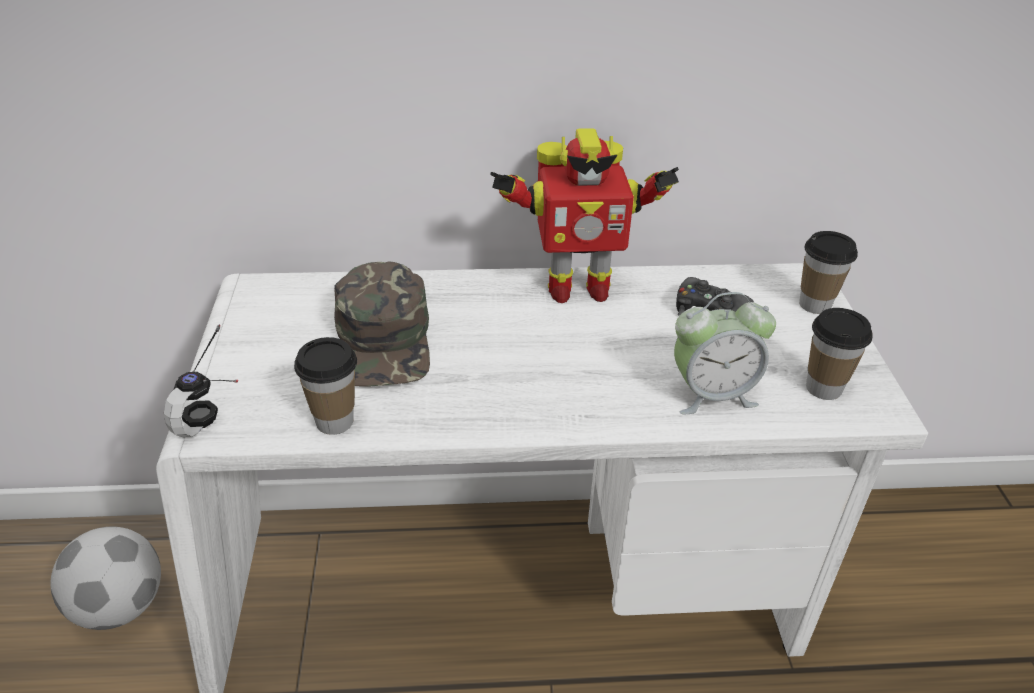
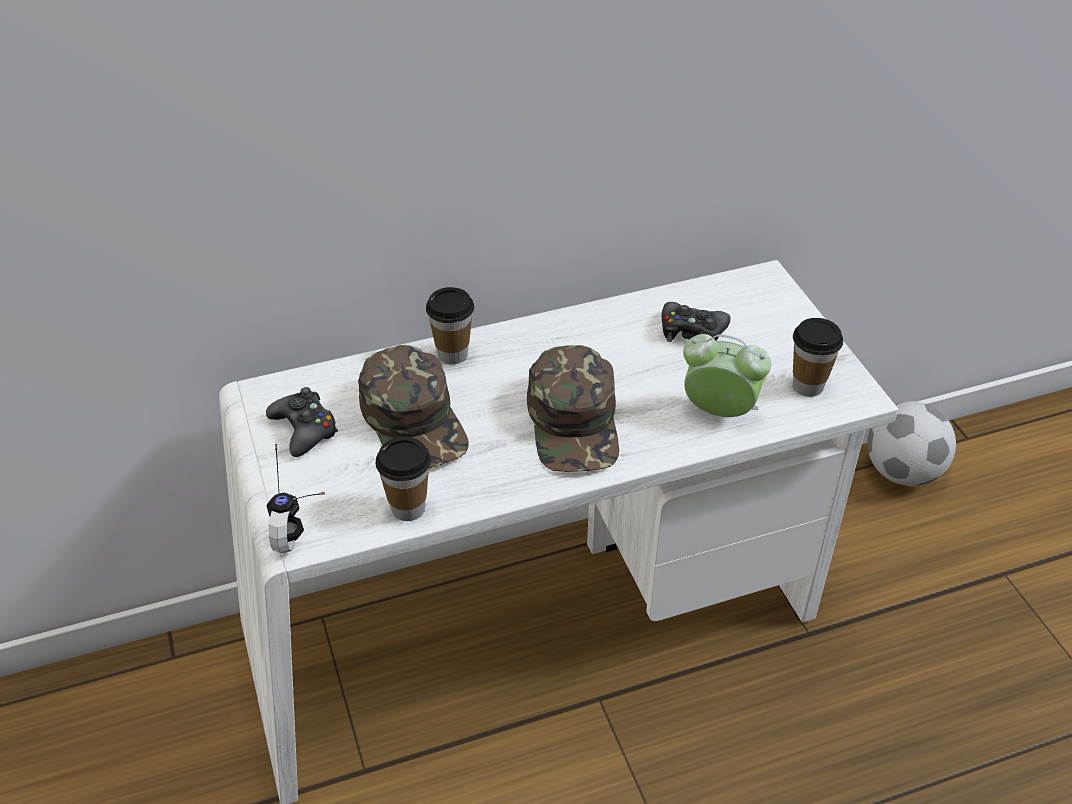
camera: 15 degrees left, 5 degrees up
(120, 606) = (147, 738): football -> football (902, 472)
(275, 326) = (304, 429): none -> black game controller
(549, 373) = (575, 422): none -> green cap
(576, 288) = (566, 332): toy robot -> none
(712, 394) = (719, 412): alarm clock -> alarm clock turned 135 degrees counterclockwise
(815, 304) = (780, 305): cup -> cup (453, 354)

